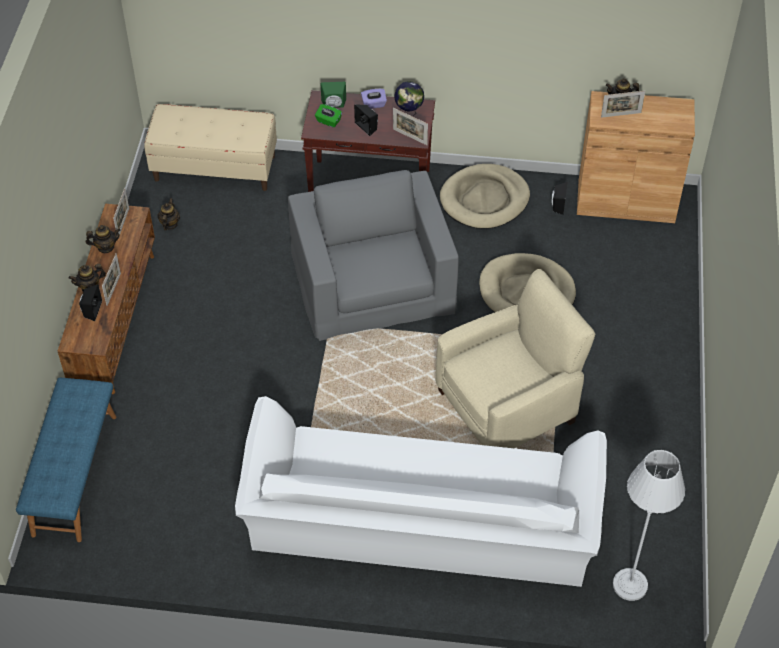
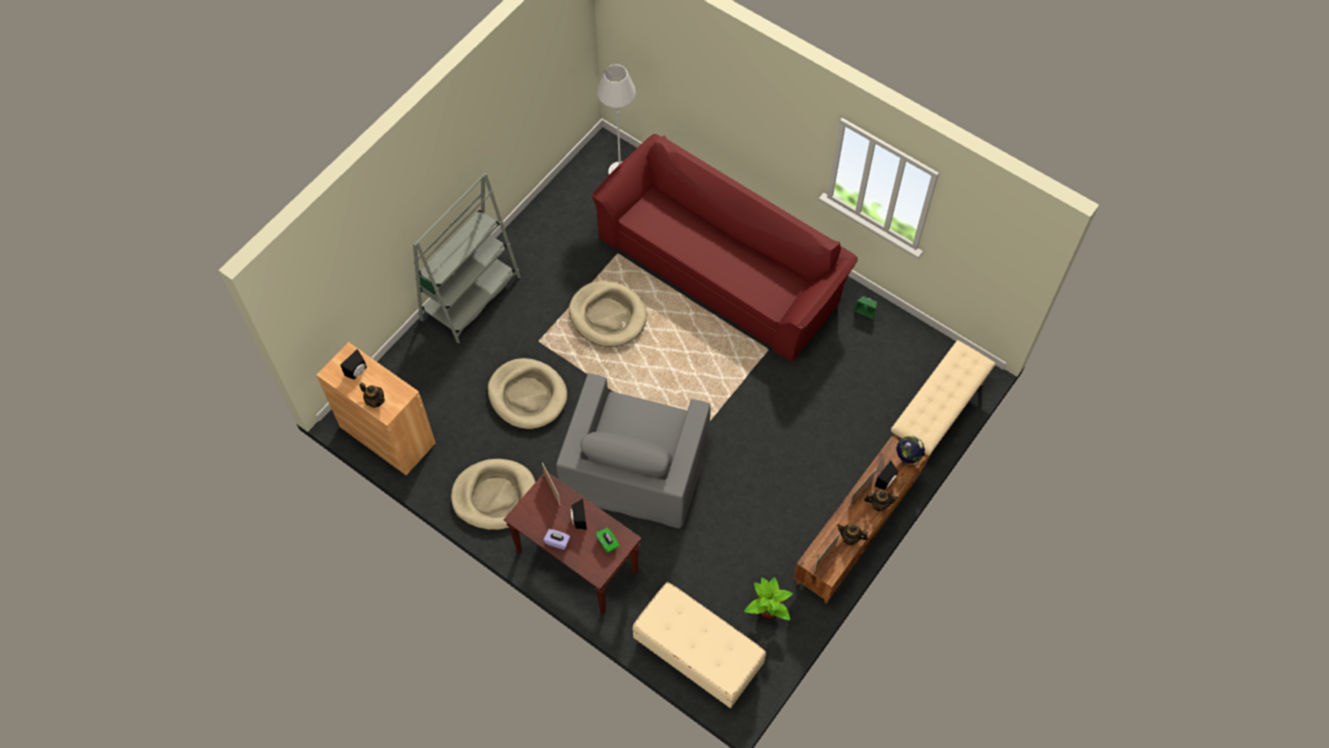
camera: 150 degrees left, 10 degrees up
(74, 474) = (937, 415): blue bench -> beige bench
(169, 224) = (768, 610): teapot -> potted plant
(334, 105) = (592, 559): green speaker -> green speaker (866, 311)
(409, 113) = (535, 516): globe -> globe (907, 458)
(420, 527) = (722, 265): white sofa -> red sofa
(508, 405) = (608, 316): beige armchair -> beige dog bed
(557, 205) = (443, 459): black speaker -> black speaker (358, 372)
(621, 115) = (385, 389): picture frame -> none
(666, 353) = (471, 298): none -> grey bookcase

